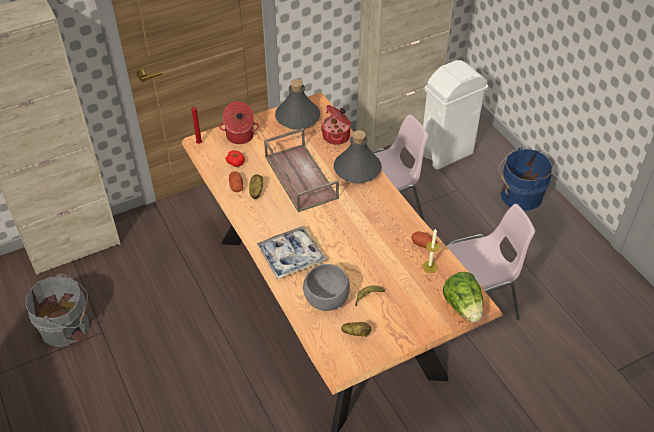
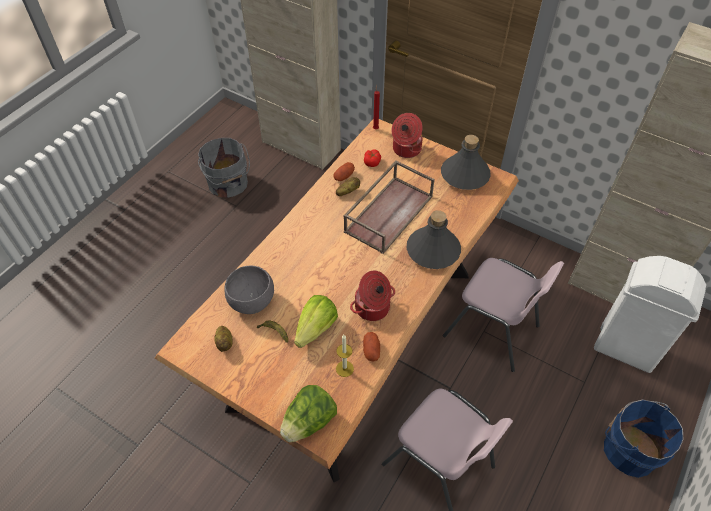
camera: 60 degrees right, 5 degrees up
(291, 256) = (287, 252): tray -> none
(337, 136) = (465, 215): cooking pot -> cooking pot (373, 308)
(382, 269) = (316, 329): none -> lettuce

